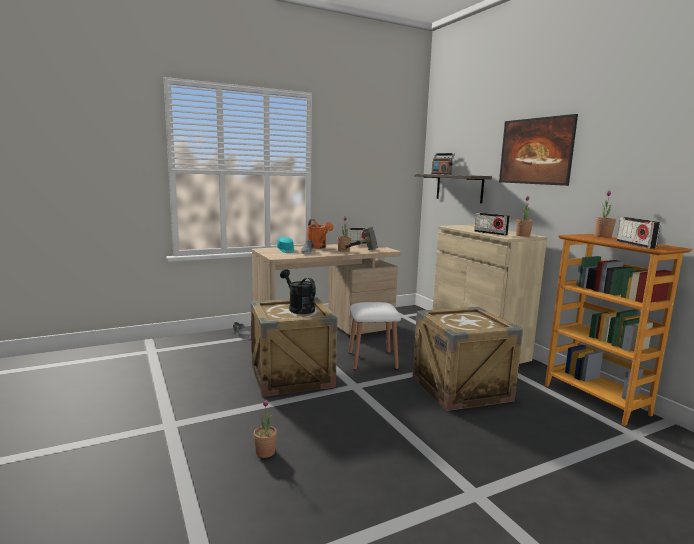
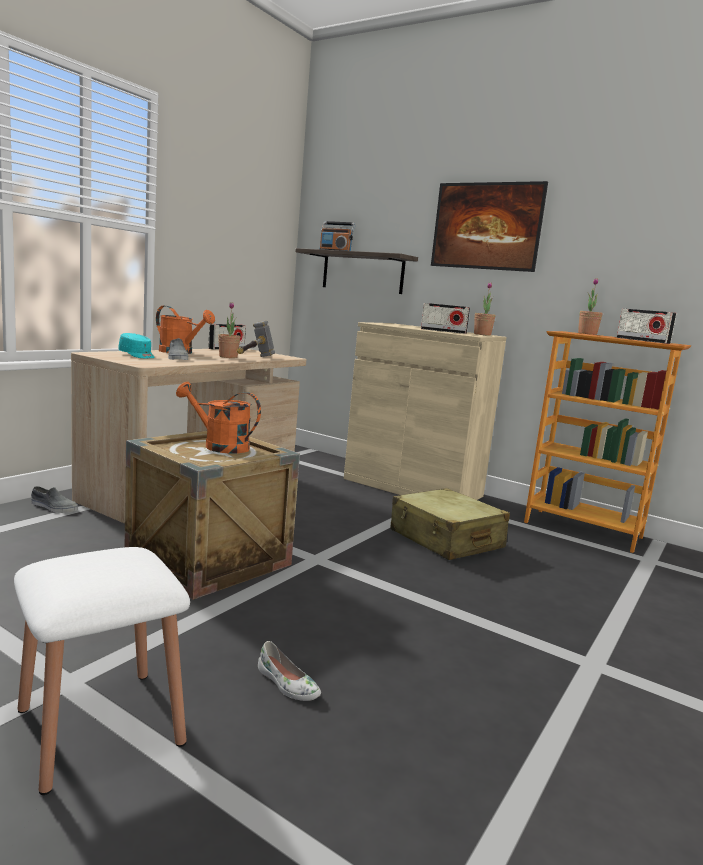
camera: 30 degrees left, 0 degrees up
(265, 452) = (287, 684): potted plant -> white shoe
(298, 308) = (219, 446): black watering can -> orange watering can
(372, 360) = (303, 520): white stool -> white stool (100, 726)
(461, 388) = (446, 539): crate -> beige suitcase

